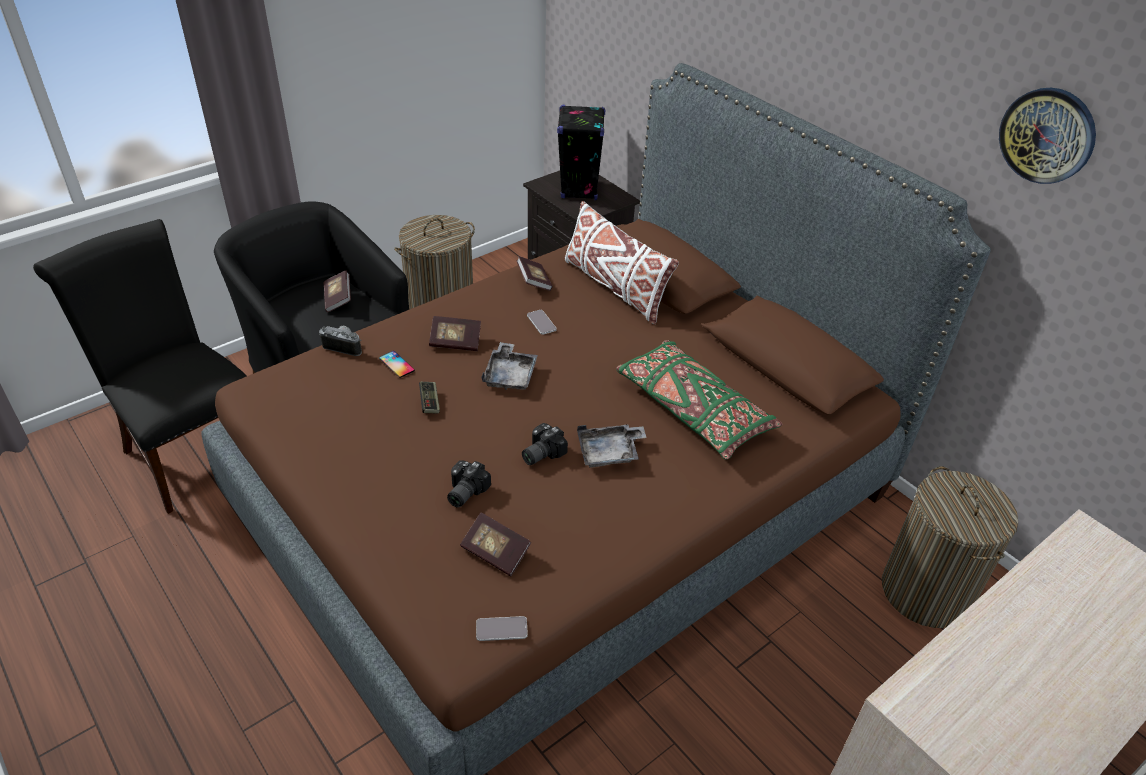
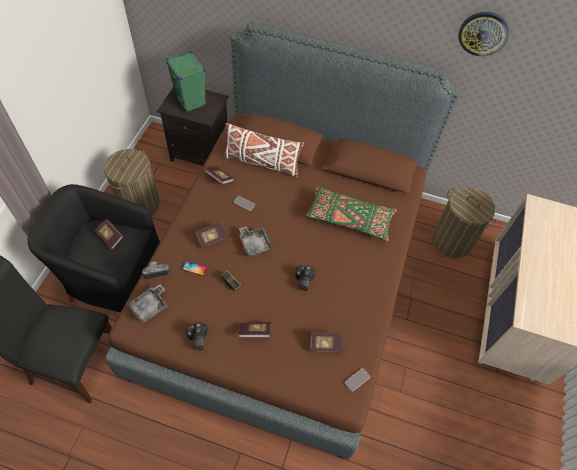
camera: 35 degrees left, 15 degrees up
(404, 480) = (255, 332): none -> book
(463, 492) = (286, 322): camera -> camera (196, 339)
(579, 190) = (191, 102): black speaker -> green speaker
(609, 453) = (332, 263): grey tray -> grey tray (150, 307)

